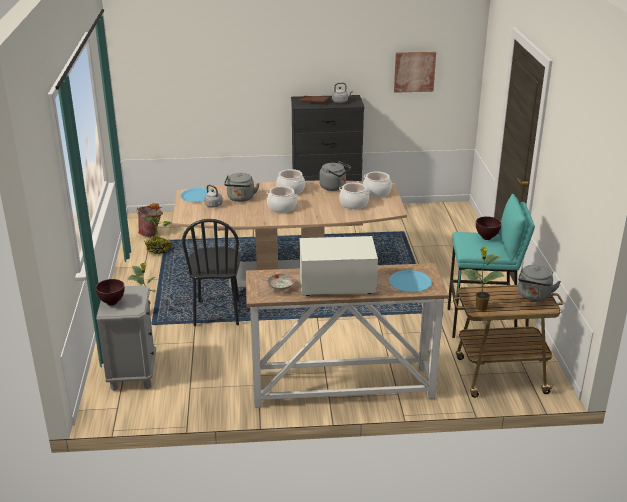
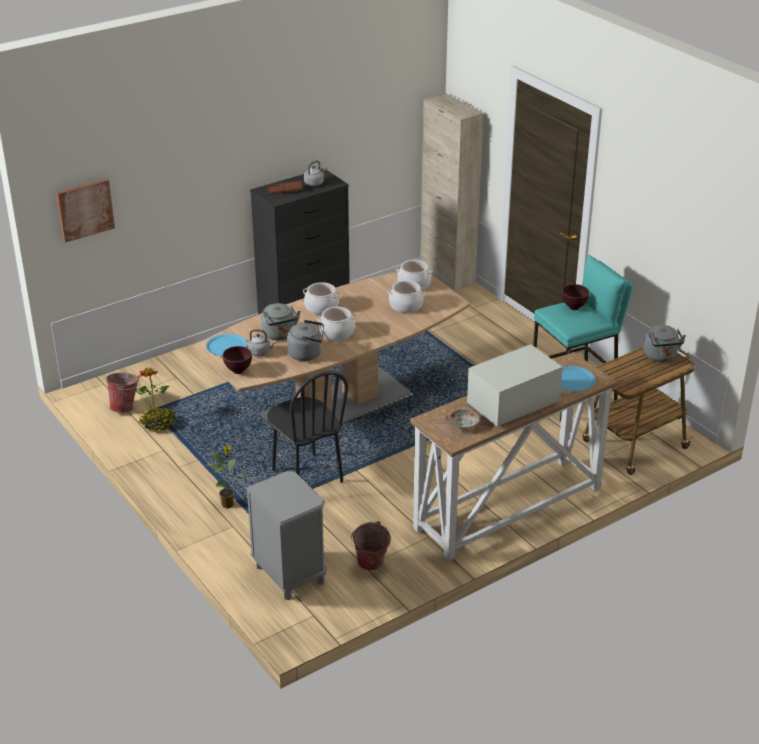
camera: 30 degrees left, 5 degrees up
(112, 303) = (278, 502): brown bowl -> brown bowl (238, 371)
(193, 389) = (370, 566): none -> bucket
(334, 187) = (364, 291): grey kettle -> grey kettle (307, 354)
(414, 71) = (378, 126): picture -> picture (85, 209)
(462, 213) = (447, 275): none -> beige cabinet
(480, 308) = (628, 384): potted plant -> none

